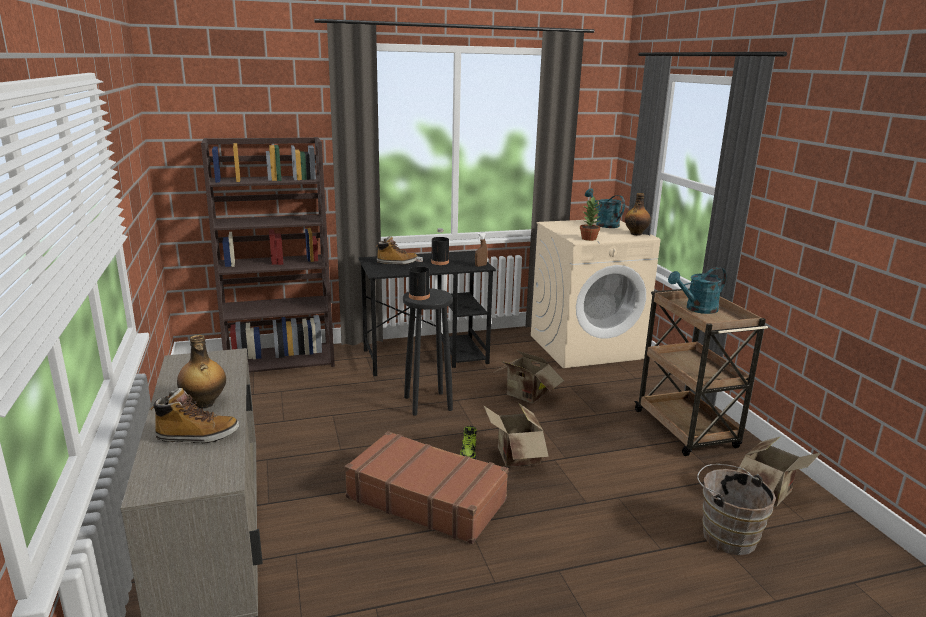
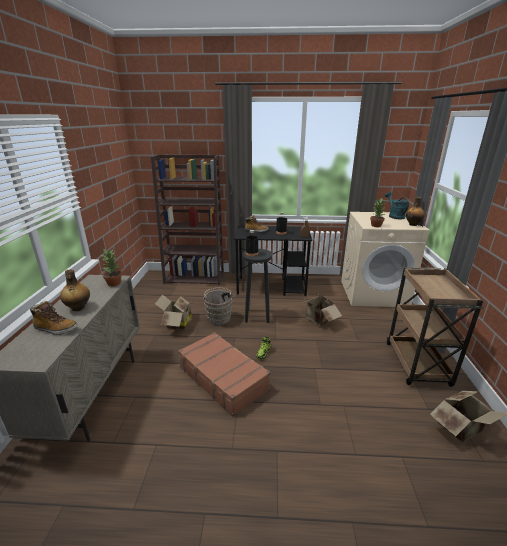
camera: 20 degrees right, 5 degrees up
(229, 361) = (114, 283): none -> potted plant
(515, 458) = (290, 362): cardboard box -> cardboard box (177, 324)
(697, 309) = (433, 284): turquoise watering can -> none
(725, 534) = (411, 456): brown bucket -> brown bucket (219, 317)

